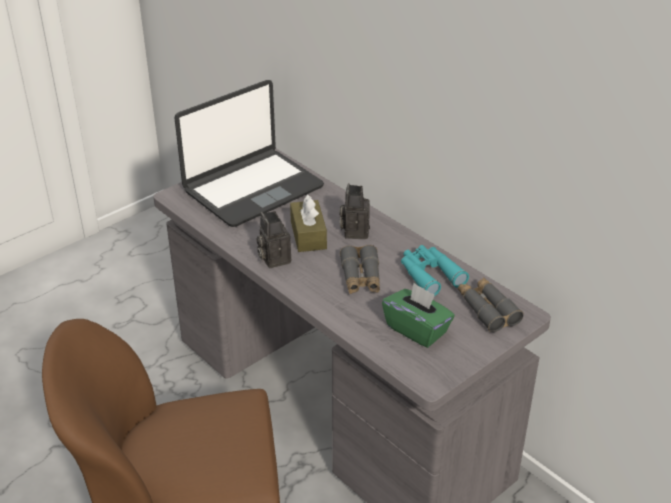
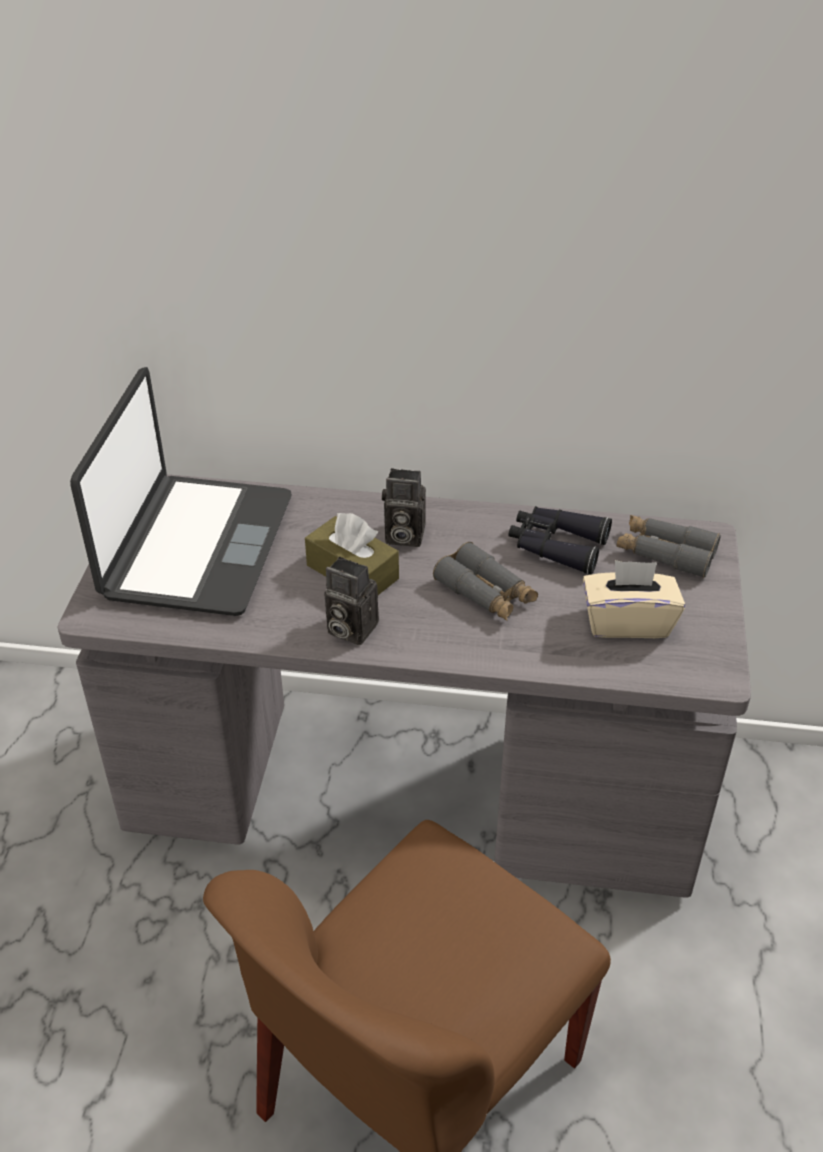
camera: 40 degrees left, 5 degrees up
(354, 231) = (402, 536): camera -> camera turned 45 degrees counterclockwise
(417, 329) = (627, 622): green tissue box -> beige tissue box
(429, 275) = (556, 546): turquoise binoculars -> black binoculars

